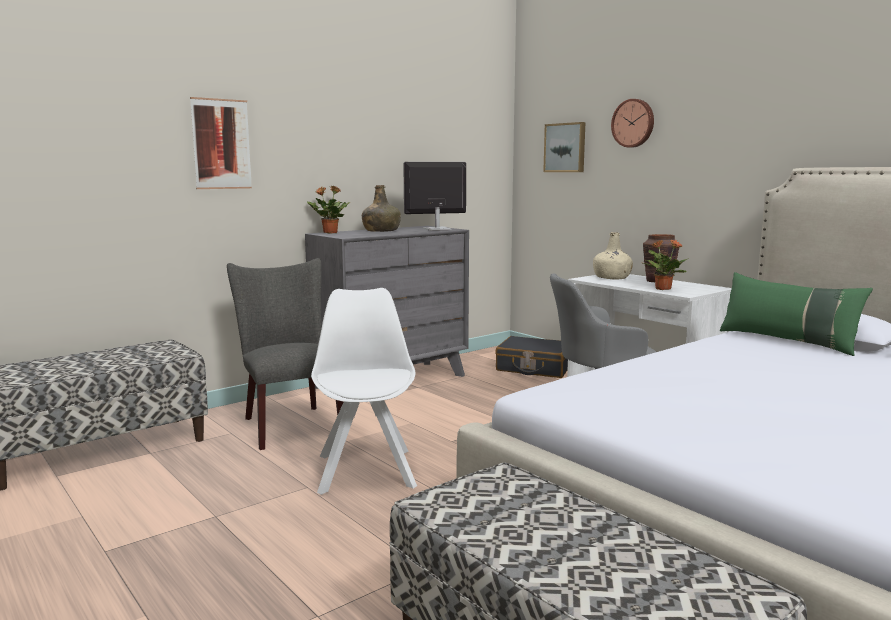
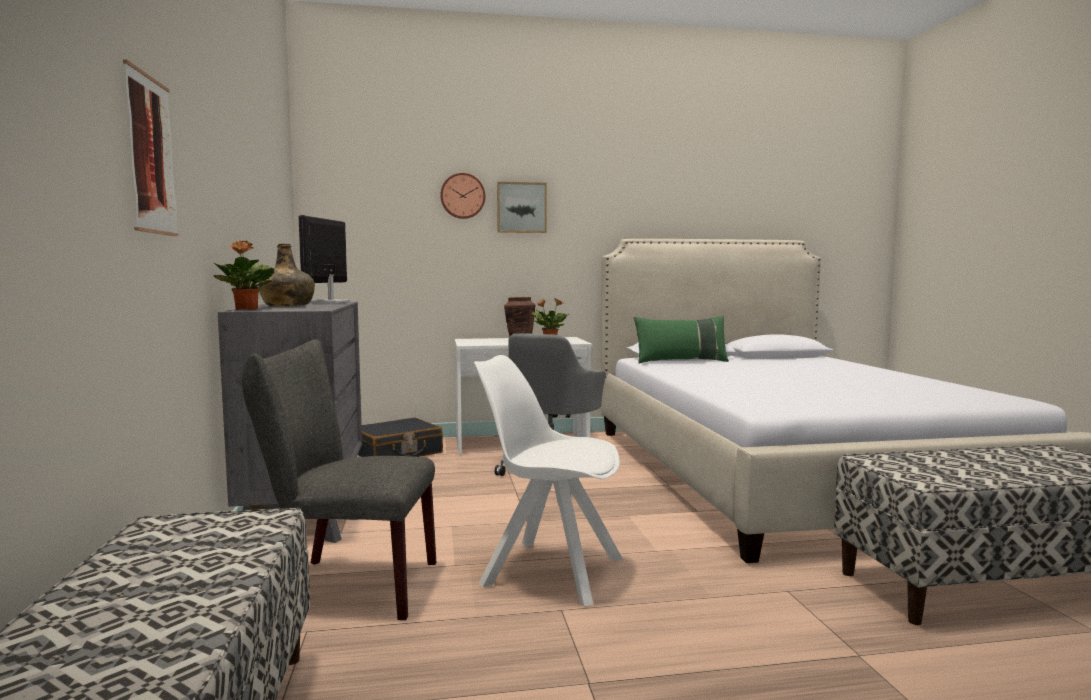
camera: 60 degrees left, 5 degrees down
(565, 148) = (378, 216): picture -> picture (521, 207)
(612, 278) = (480, 341): beige bottle -> none

